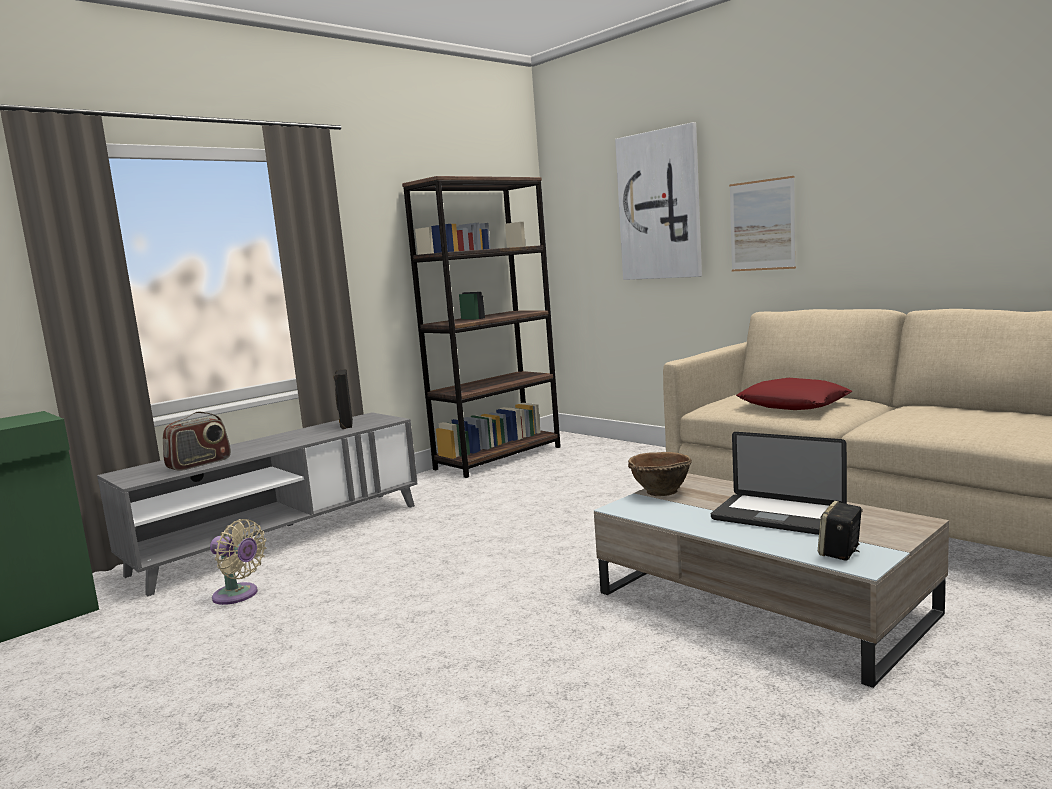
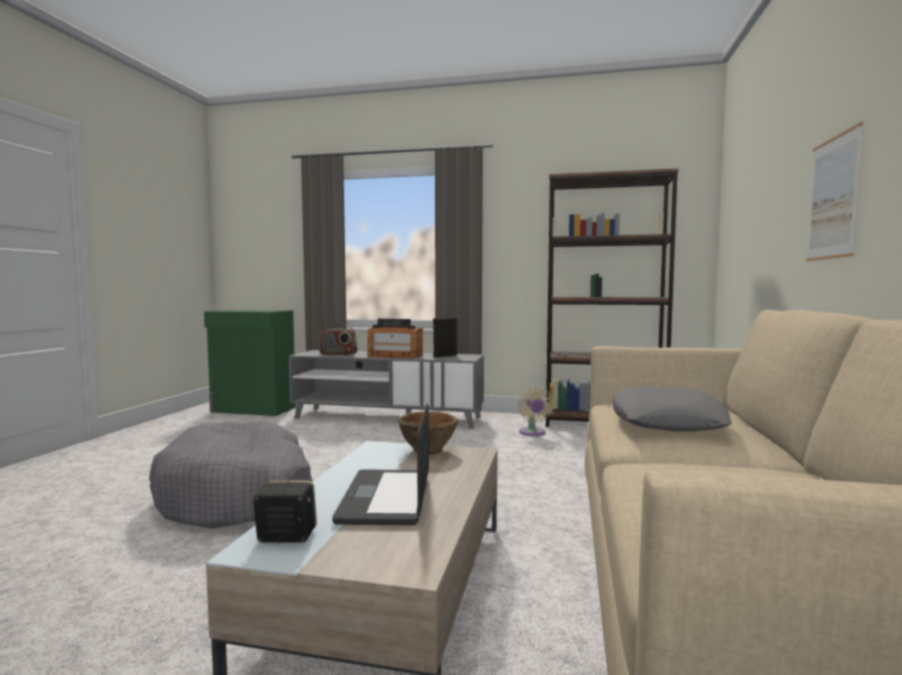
camera: 55 degrees right, 5 degrees down
(238, 595) = (304, 431): beige fan -> beige fan (533, 433)
(289, 441) = (395, 356): none -> radio
(444, 659) = (237, 495): none -> grey dog bed
(659, 205) = (771, 186): picture -> none
(793, 404) = (666, 421): red pillow -> grey pillow

